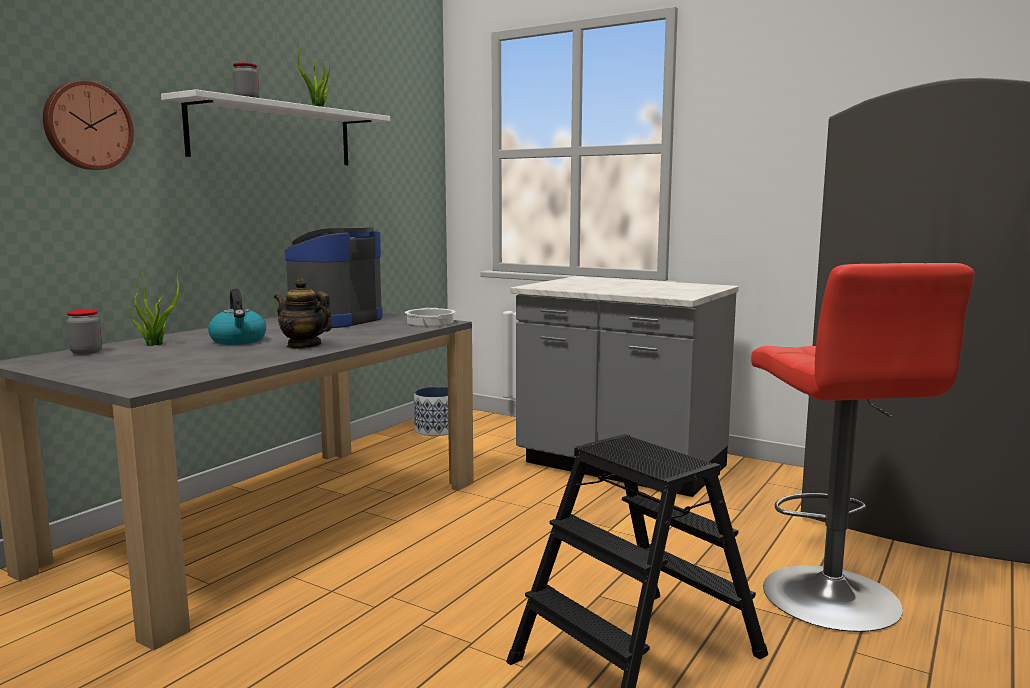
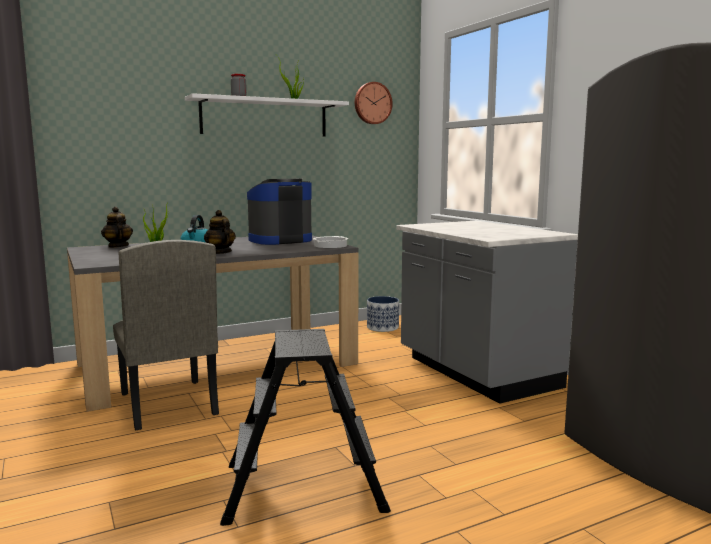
camera: 30 degrees right, 0 degrees up
(86, 352) = (118, 246): jar -> teapot
(87, 126) = (137, 118): wall clock -> wall clock (372, 103)
(282, 601) = (167, 404): none -> beige chair
(830, 598) = (496, 494): red stool -> none

